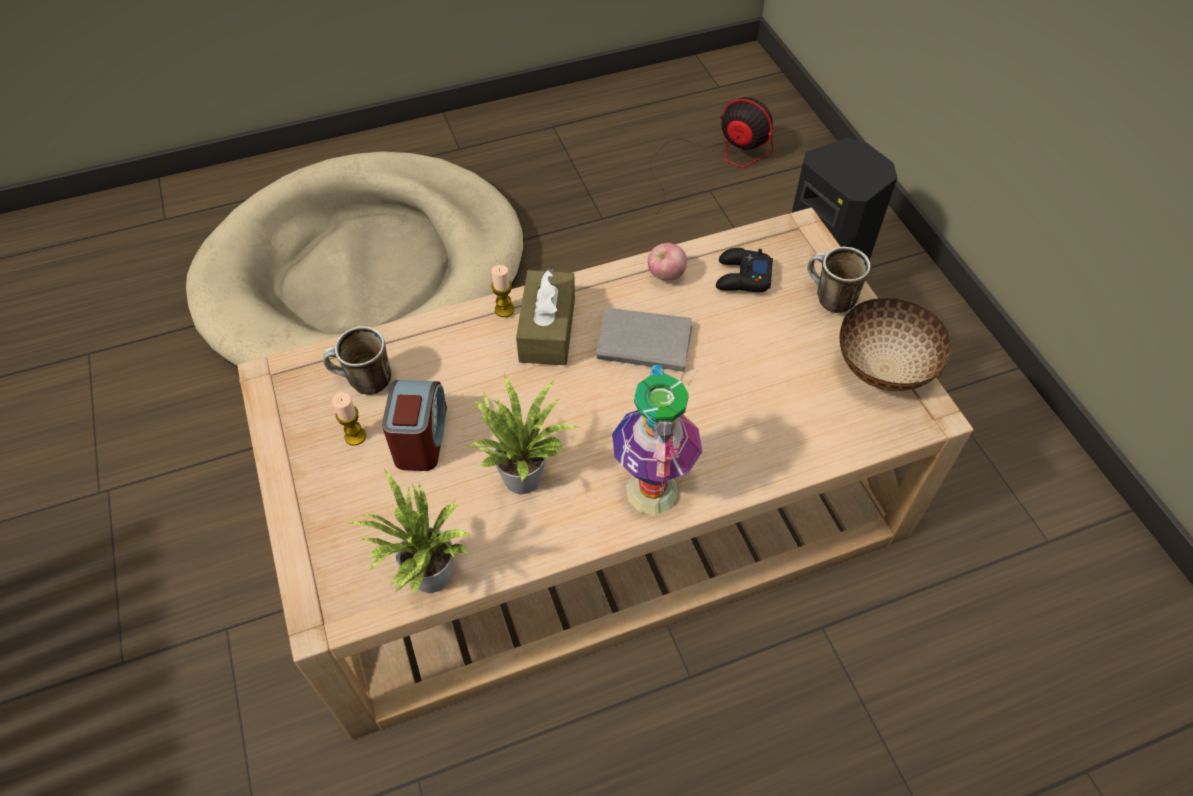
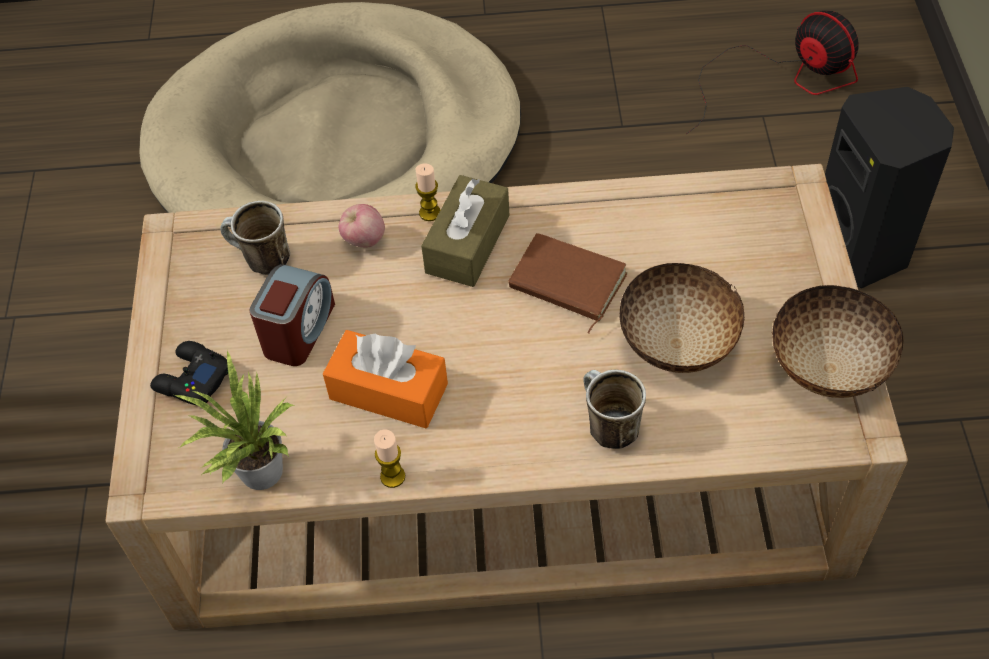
camera: 20 degrees right, 0 degrees up
(355, 436) = (234, 314): candle -> candle (392, 476)
(523, 473) = (388, 391): potted plant -> orange tissue box
(643, 346) = (565, 284): grey book -> brown book
(650, 490) = (514, 441): vase -> none
(666, 275) = (619, 210): apple -> apple (364, 240)
(742, 277) = (705, 229): black game controller -> black game controller (191, 379)
(755, 378) = (677, 346): none -> bowl
(827, 299) = (795, 275): mug -> mug (606, 426)

